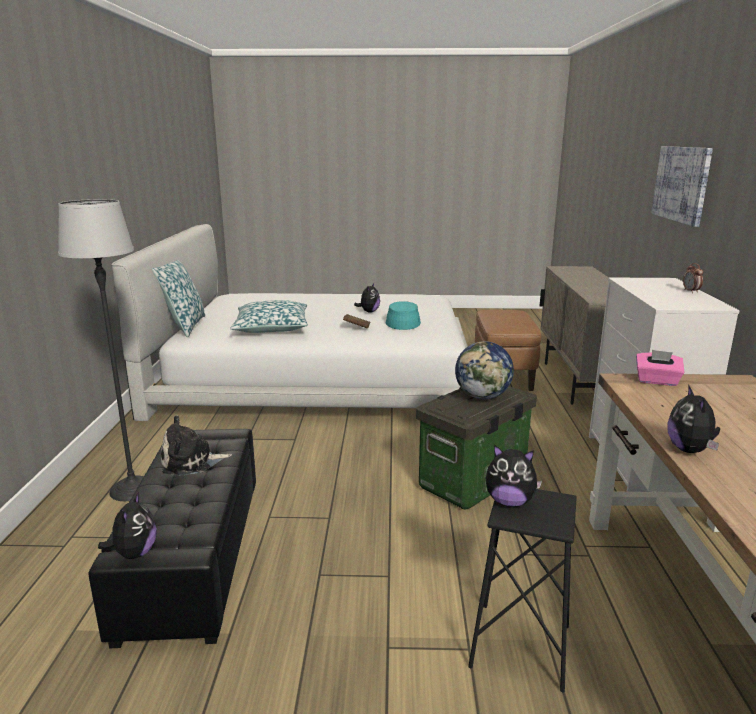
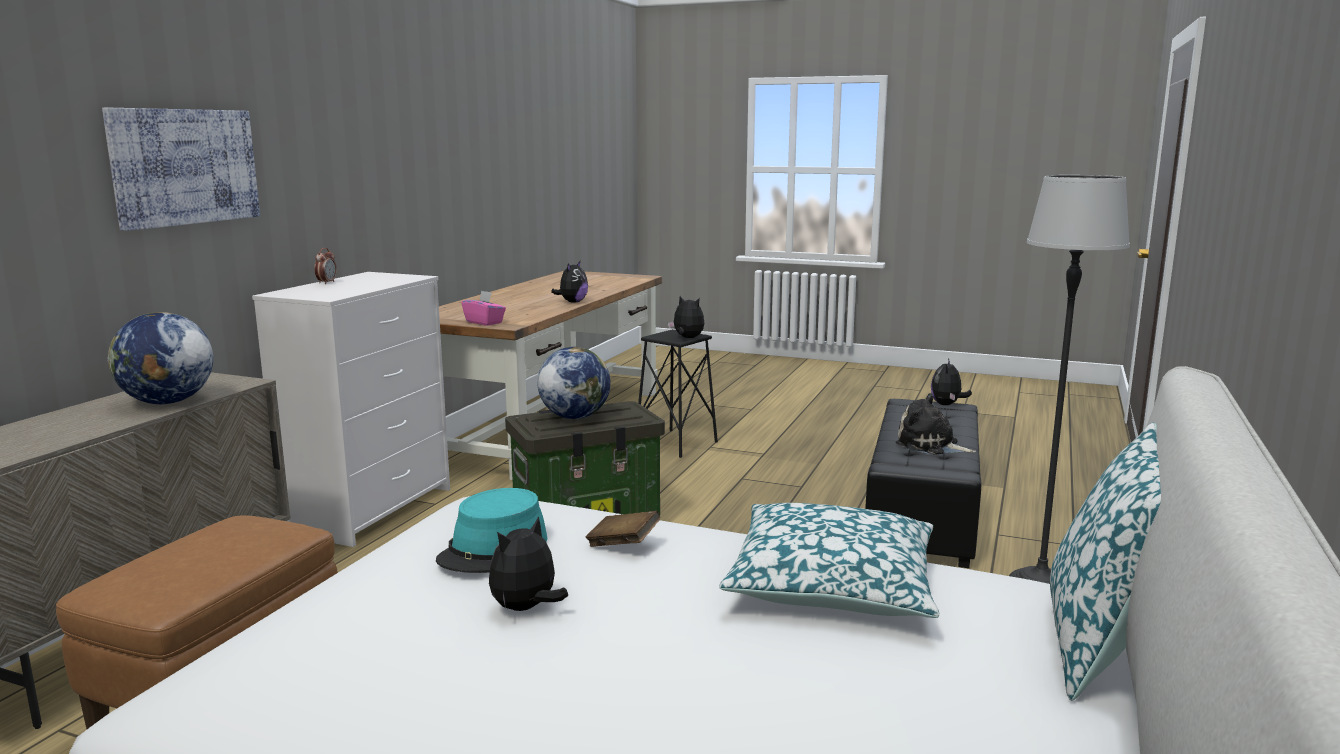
camera: 160 degrees left, 5 degrees down
(191, 462) = (930, 445): plush toy -> plush toy turned 150 degrees counterclockwise
(589, 289) = (167, 402): none -> globe

